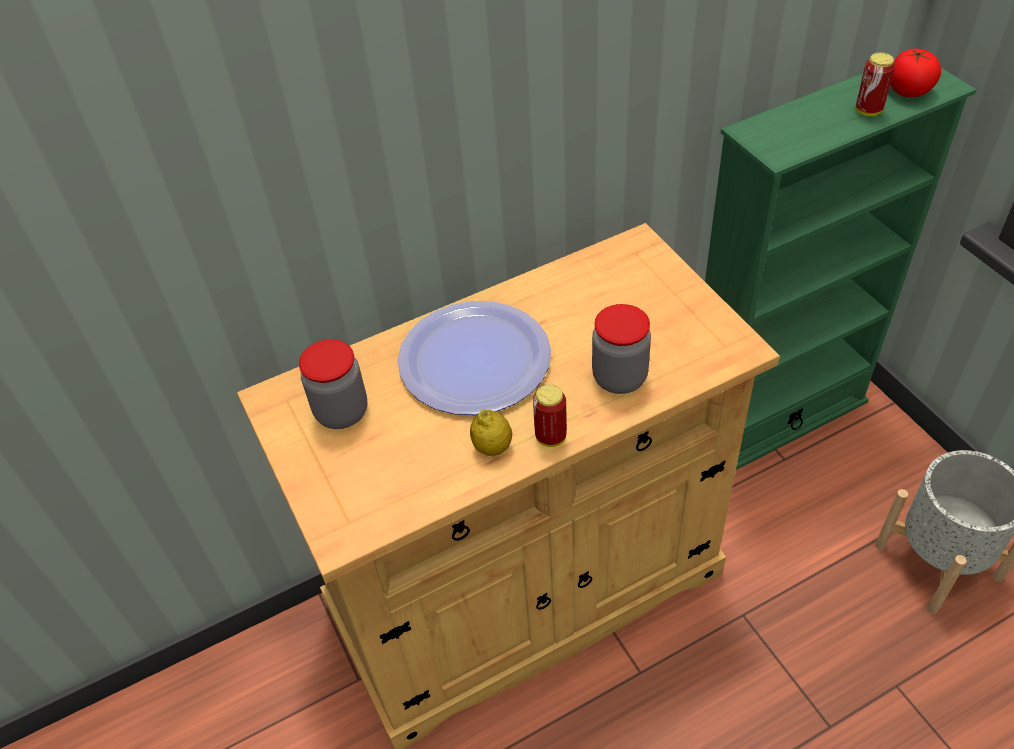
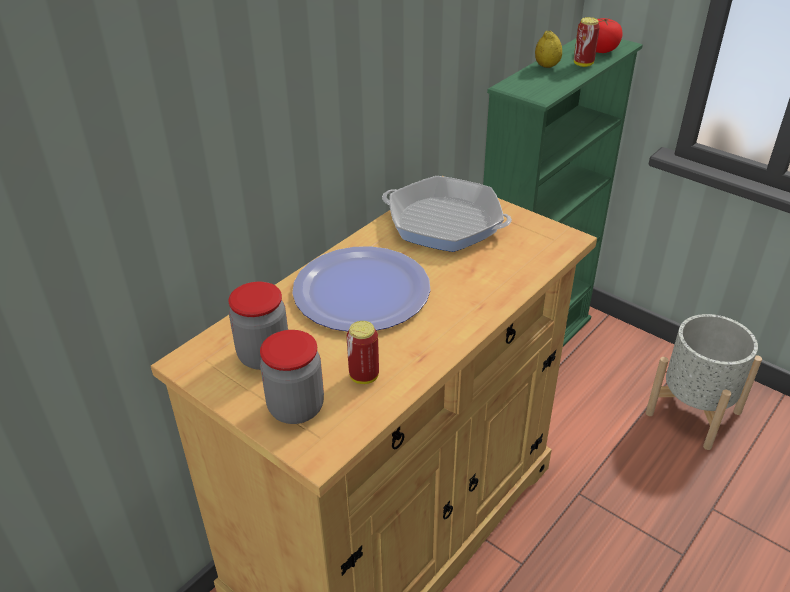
camera: 25 degrees left, 10 degrees down
(492, 447) = (416, 349): lemon -> lemon (547, 66)
(550, 437) = (460, 330): can -> can (364, 376)
(611, 290) = (444, 222): none -> frying pan
(619, 378) = (488, 277): jar -> jar (296, 408)

